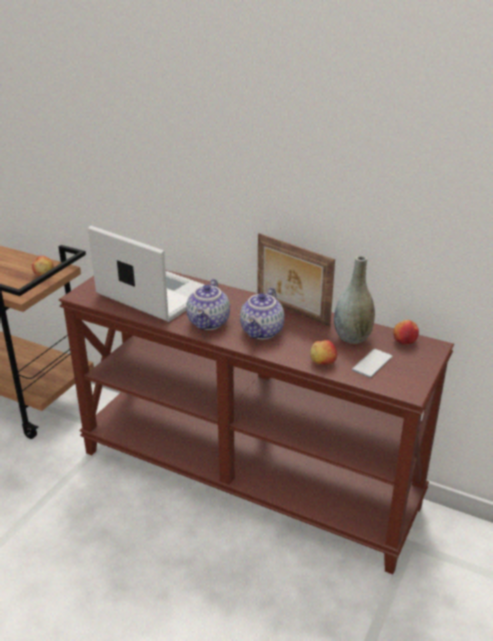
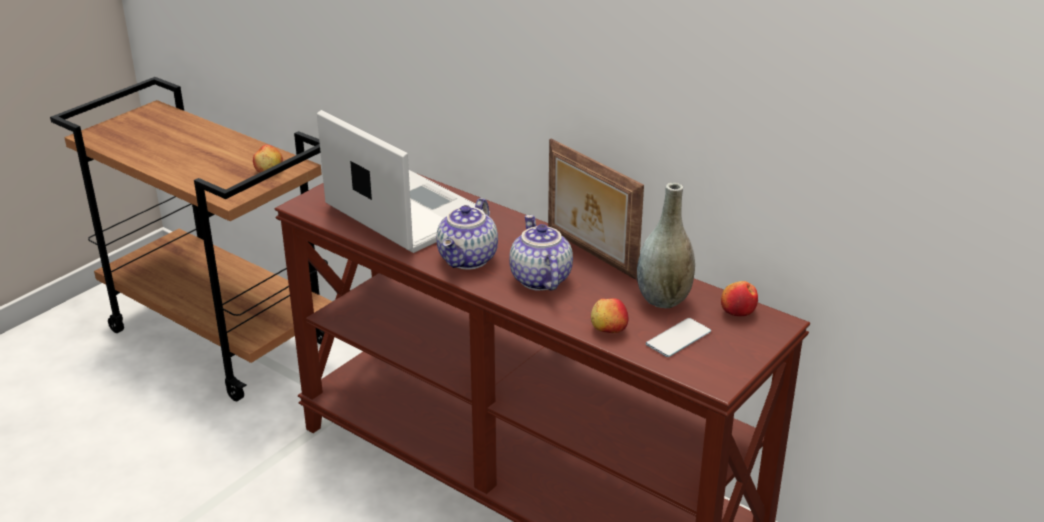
camera: 10 degrees right, 0 degrees up
(262, 332) = (539, 279): teapot -> teapot turned 135 degrees clockwise

